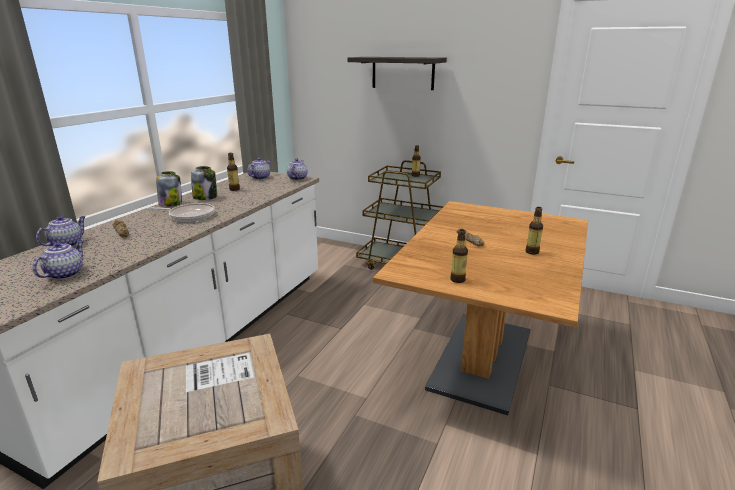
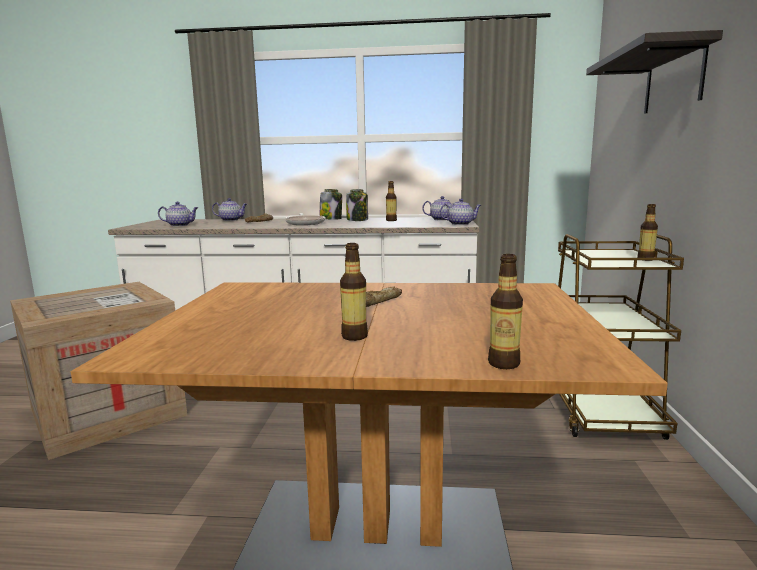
camera: 70 degrees right, 10 degrees down
(457, 280) = (221, 307): bottle -> bottle (504, 364)

